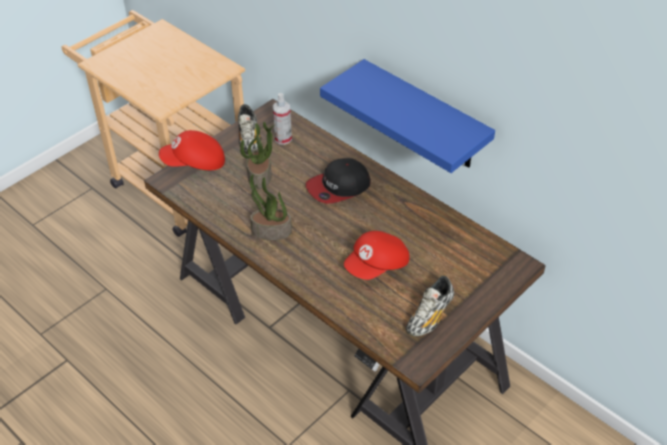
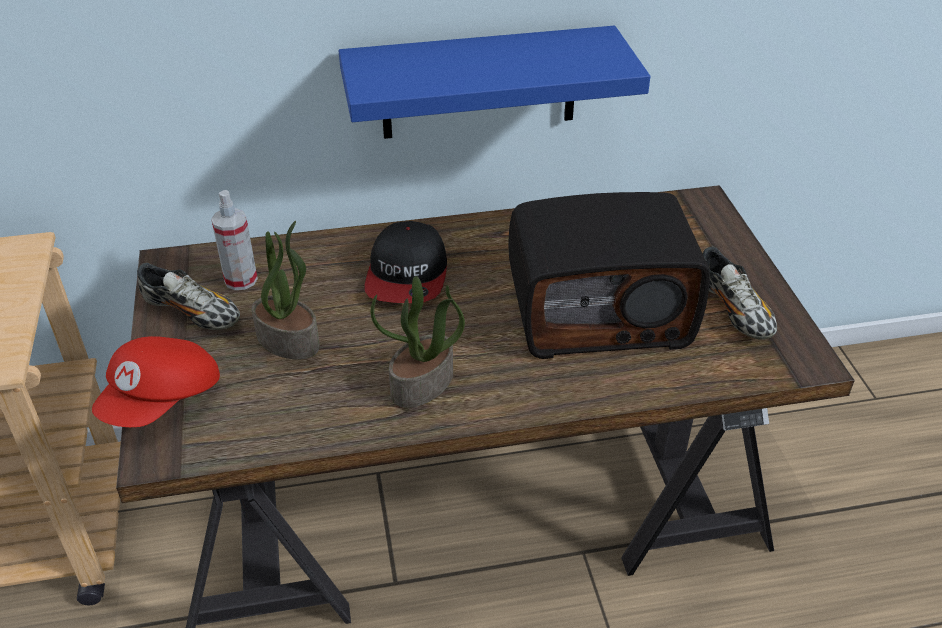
camera: 55 degrees left, 5 degrees down
(377, 266) = (599, 313): red cap -> radio

